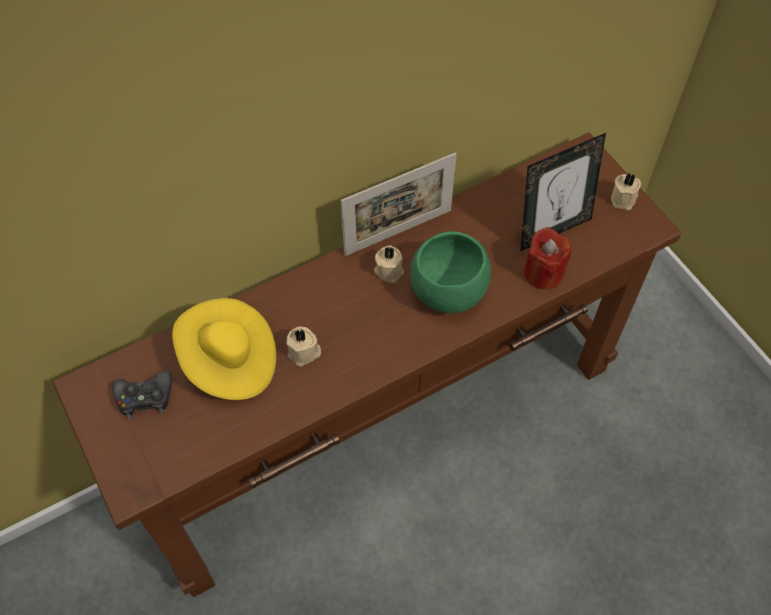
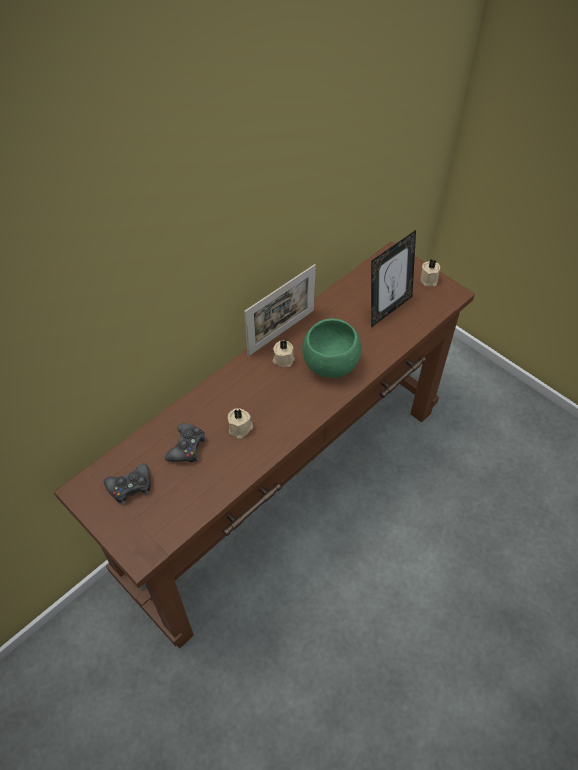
camera: 15 degrees left, 5 degrees down
(229, 362) = (187, 447): yellow hat -> black game controller
(543, 273) = (391, 338): red candle -> none

